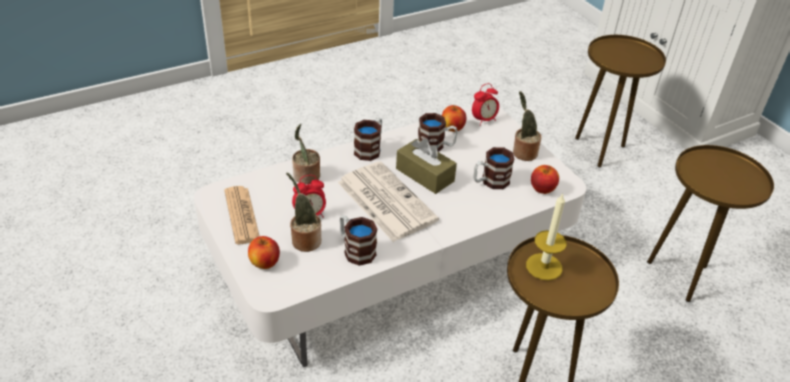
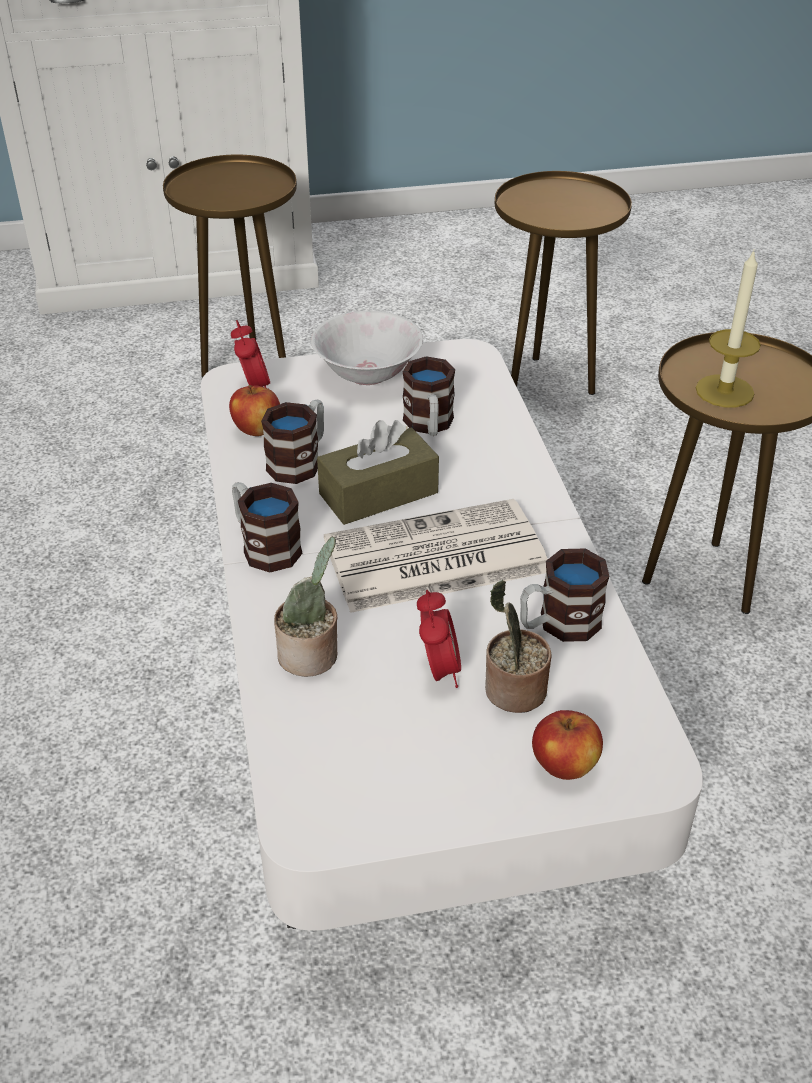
camera: 70 degrees left, 0 degrees up
(242, 215) = (401, 784): newspaper -> none
(523, 152) = (367, 373): potted plant -> white bowl
(542, 189) = (470, 380): apple -> none

